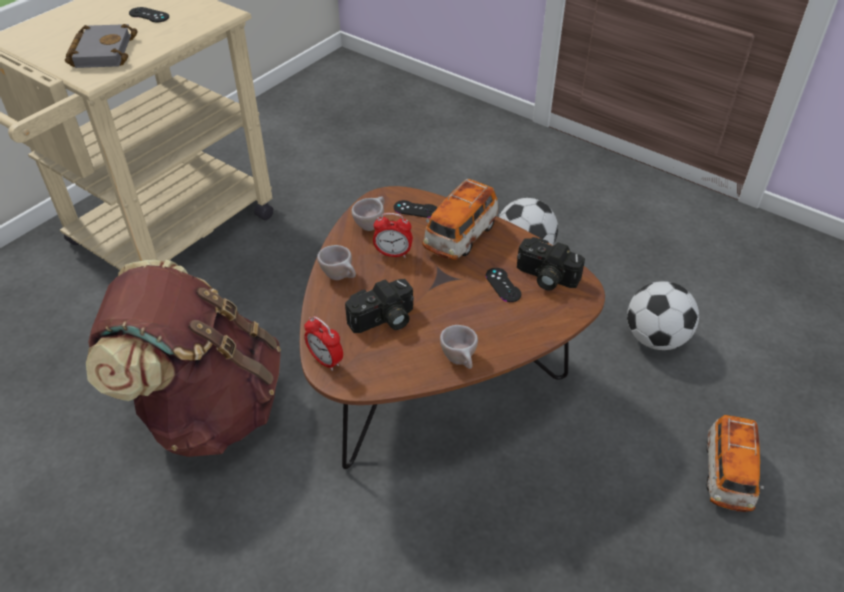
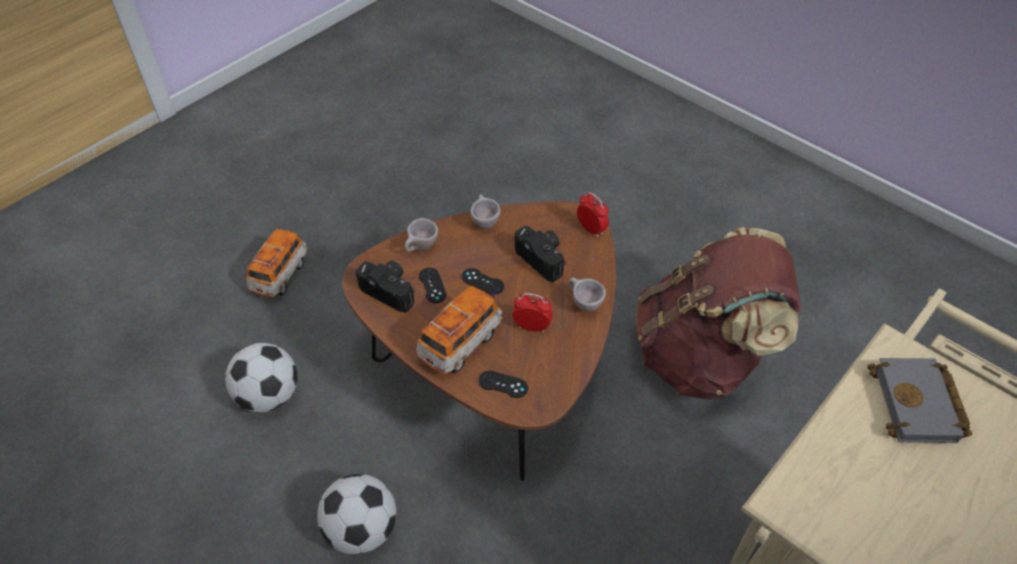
camera: 175 degrees left, 5 degrees up
(149, 15) = (901, 503): black game controller -> black game controller (482, 281)
(371, 224) = (553, 366): beige cup -> beige cup (421, 248)
(383, 321) = (543, 258): camera -> camera turned 75 degrees clockwise

